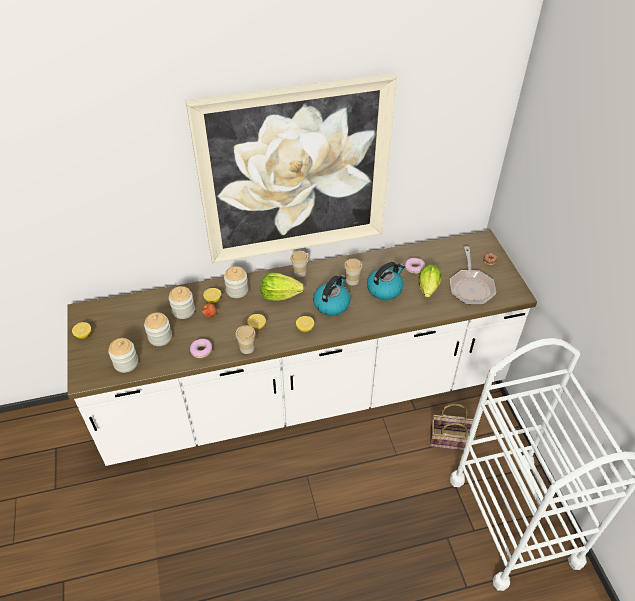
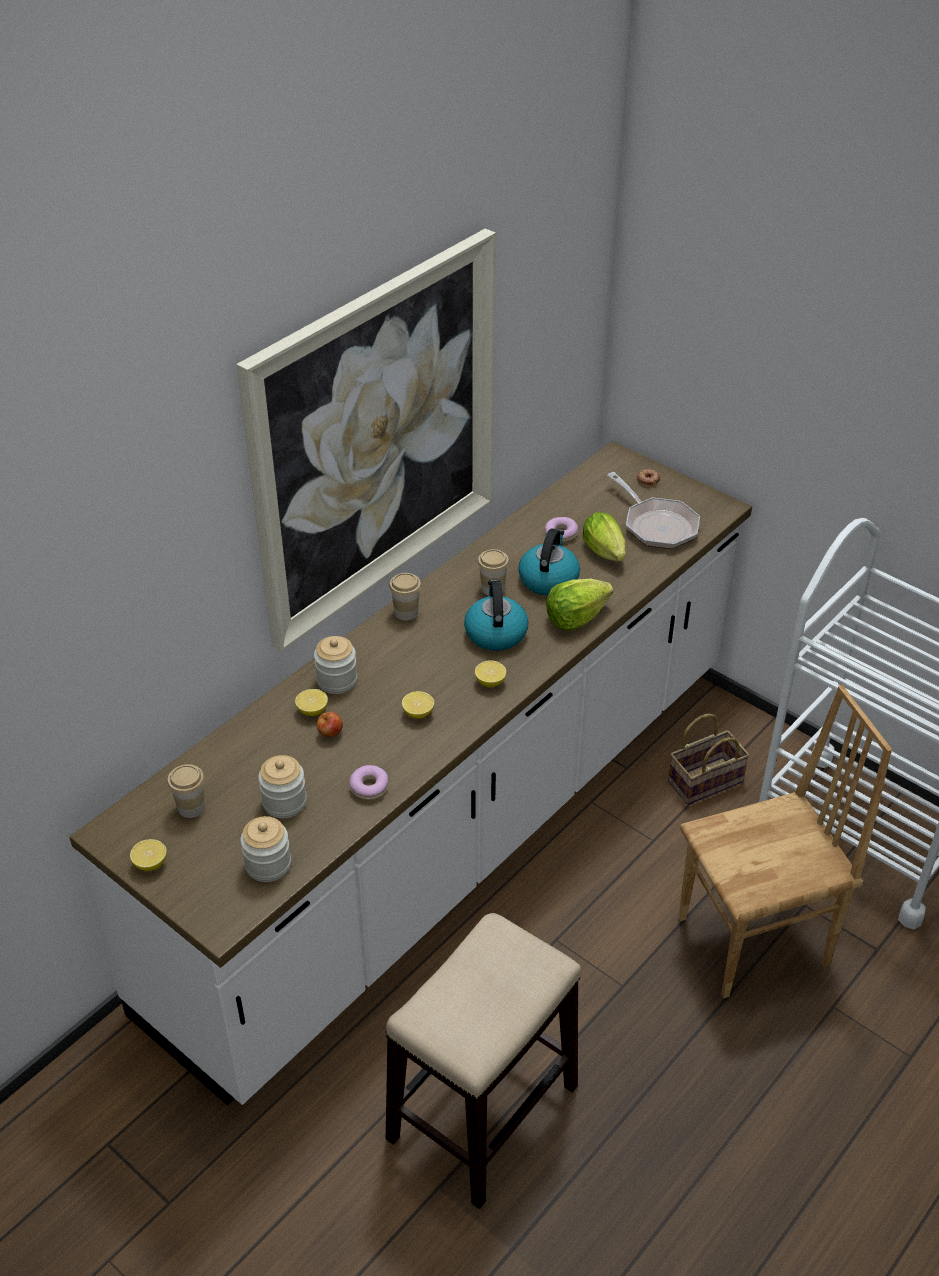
camera: 35 degrees left, 5 degrees down
(183, 310) = (282, 748): jar -> none
(203, 537) = (482, 1114): none -> stool
(247, 348) = (434, 749): cup -> cup (191, 807)
(280, 295) = (409, 656): lettuce -> lettuce (576, 618)
(403, 540) = (755, 942): none -> brown chair

